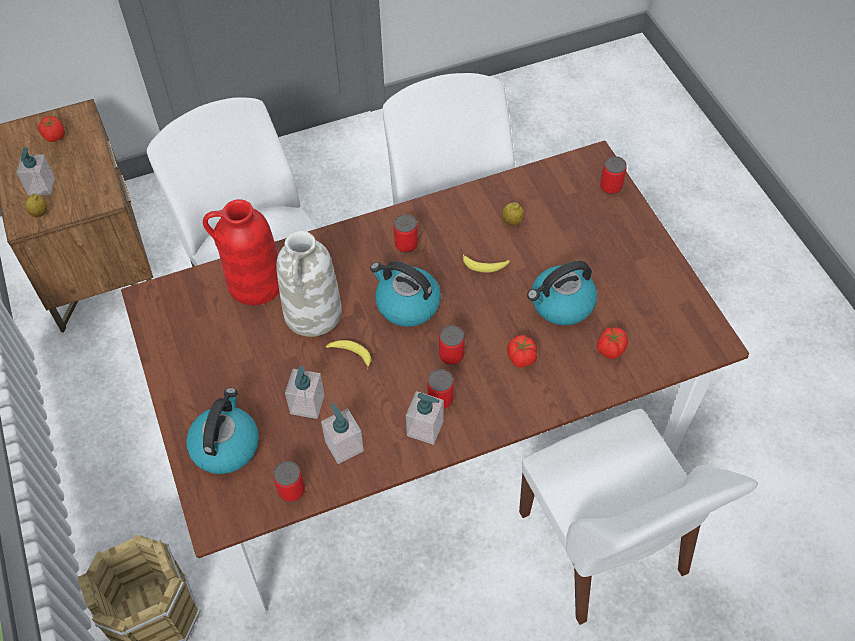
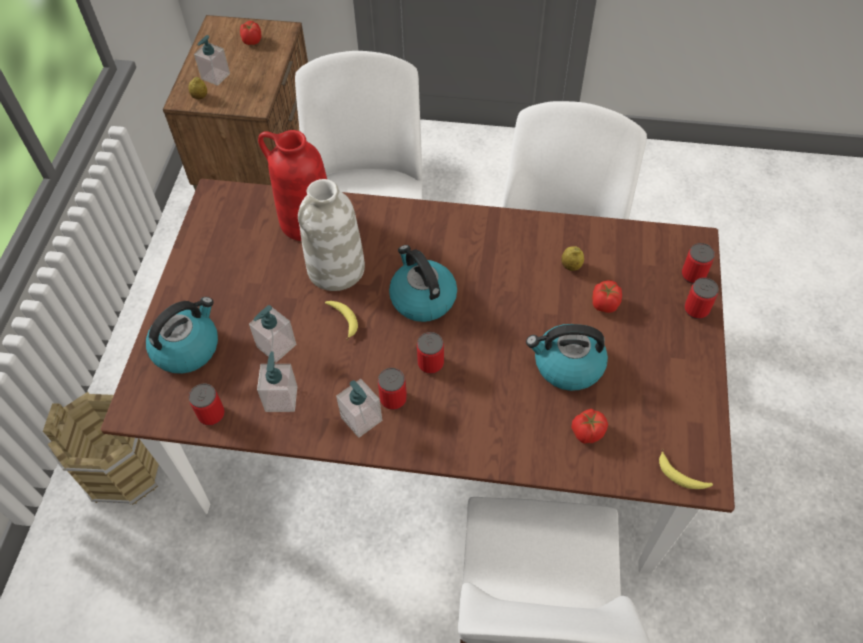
camera: 30 degrees right, 0 degrees up
(406, 244) = (458, 244): can -> can (696, 309)
(484, 266) = (517, 296): banana -> banana (681, 476)
(521, 358) = (493, 398): tomato -> tomato (604, 304)

